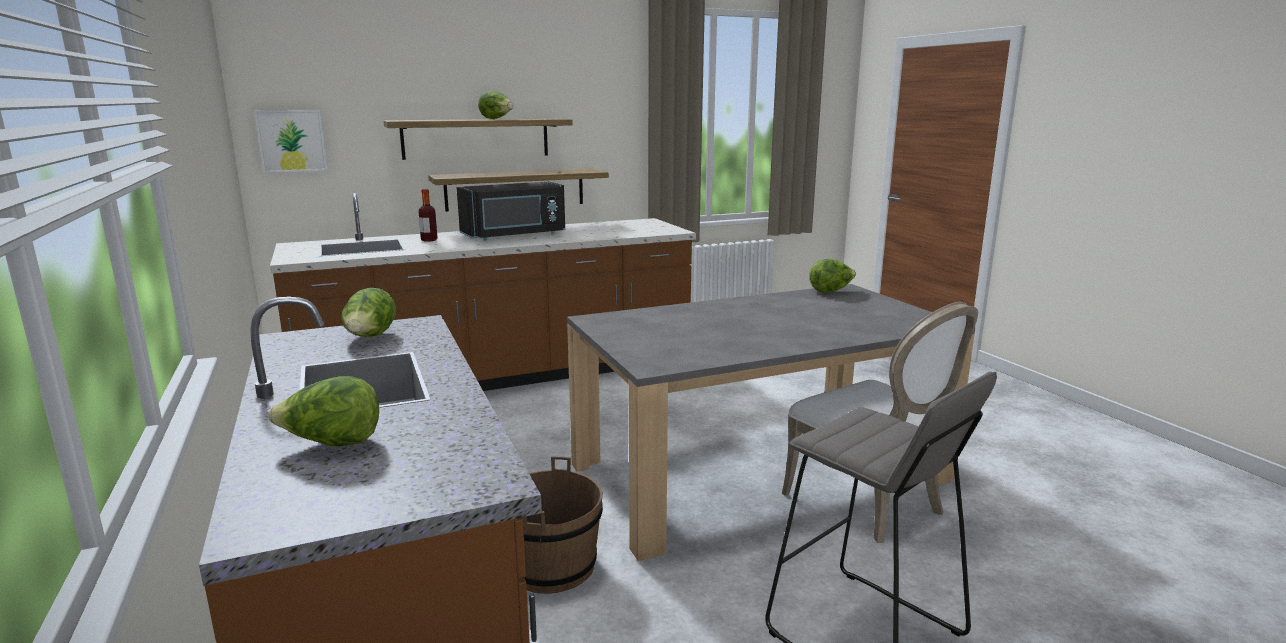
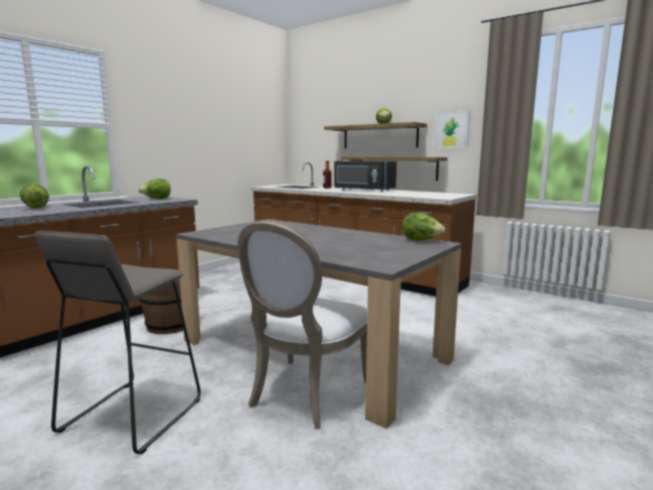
camera: 60 degrees right, 5 degrees down
(291, 141) = (305, 138): picture -> picture (451, 129)

